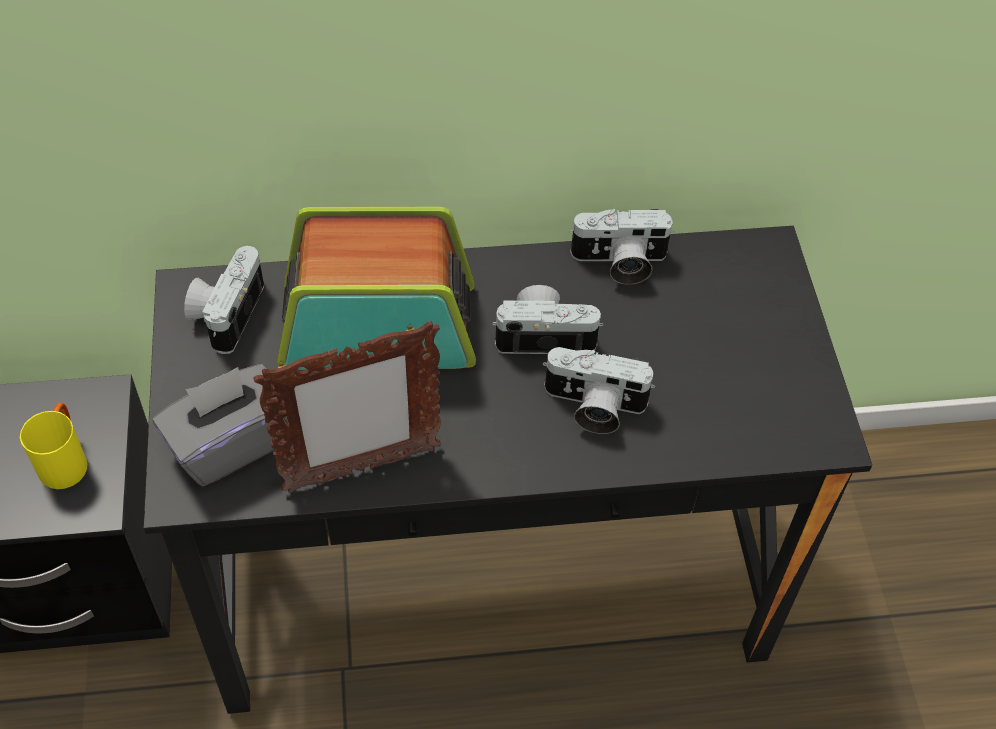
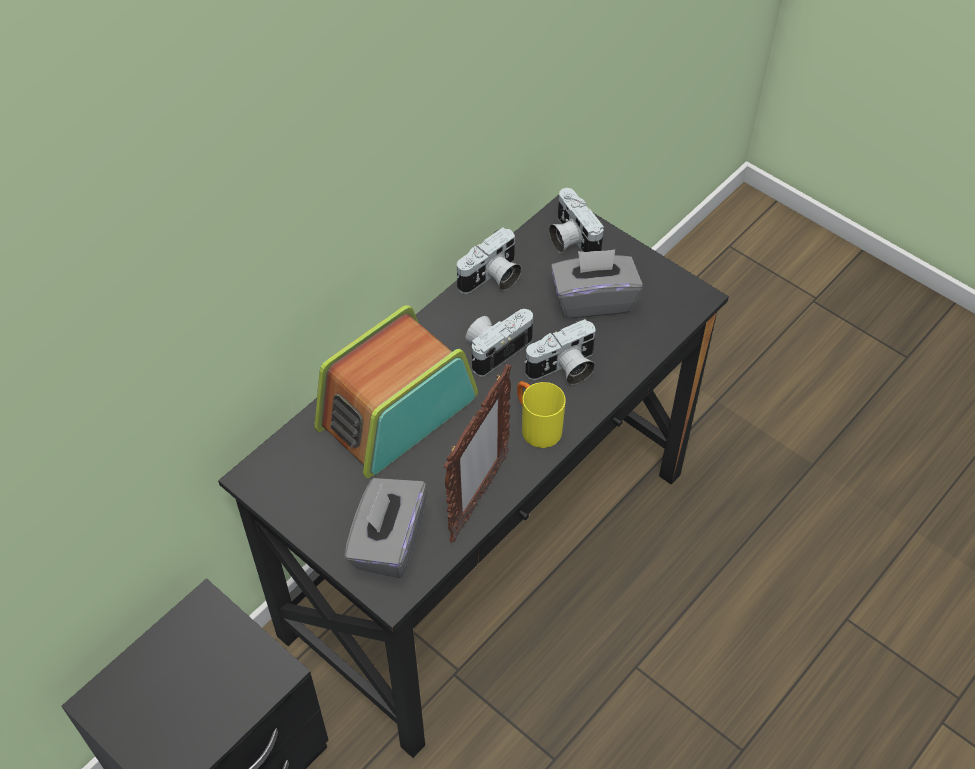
camera: 40 degrees left, 0 degrees up
(65, 460) = (225, 661): yellow mug -> yellow mug (536, 426)
(226, 313) = (295, 472): camera -> camera (570, 238)
(705, 359) = (593, 300): none -> grey tissue box

